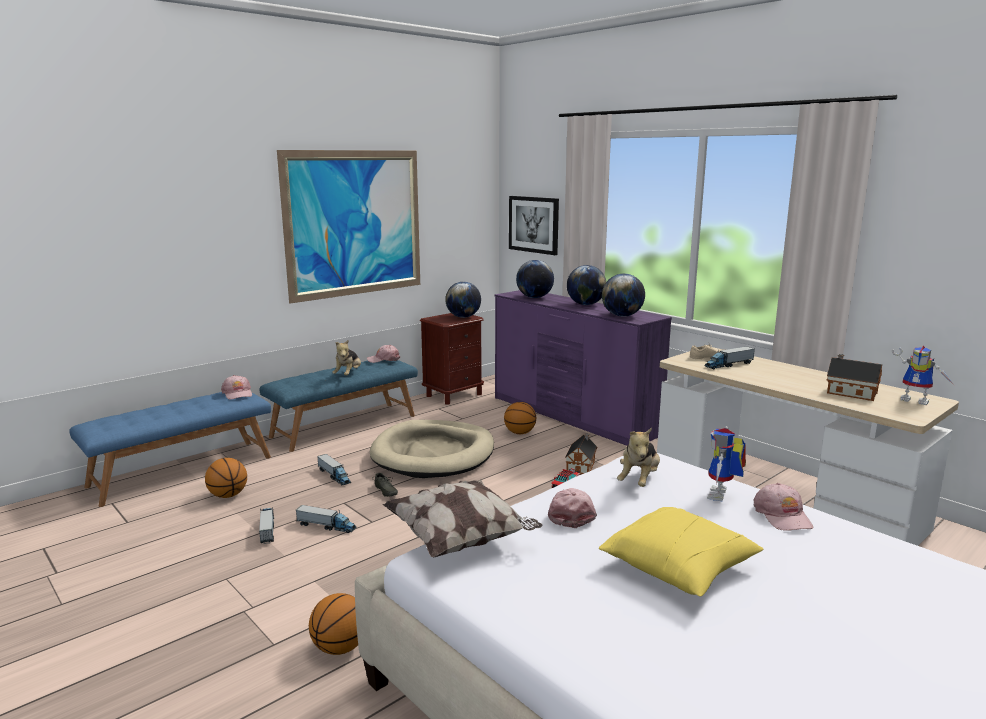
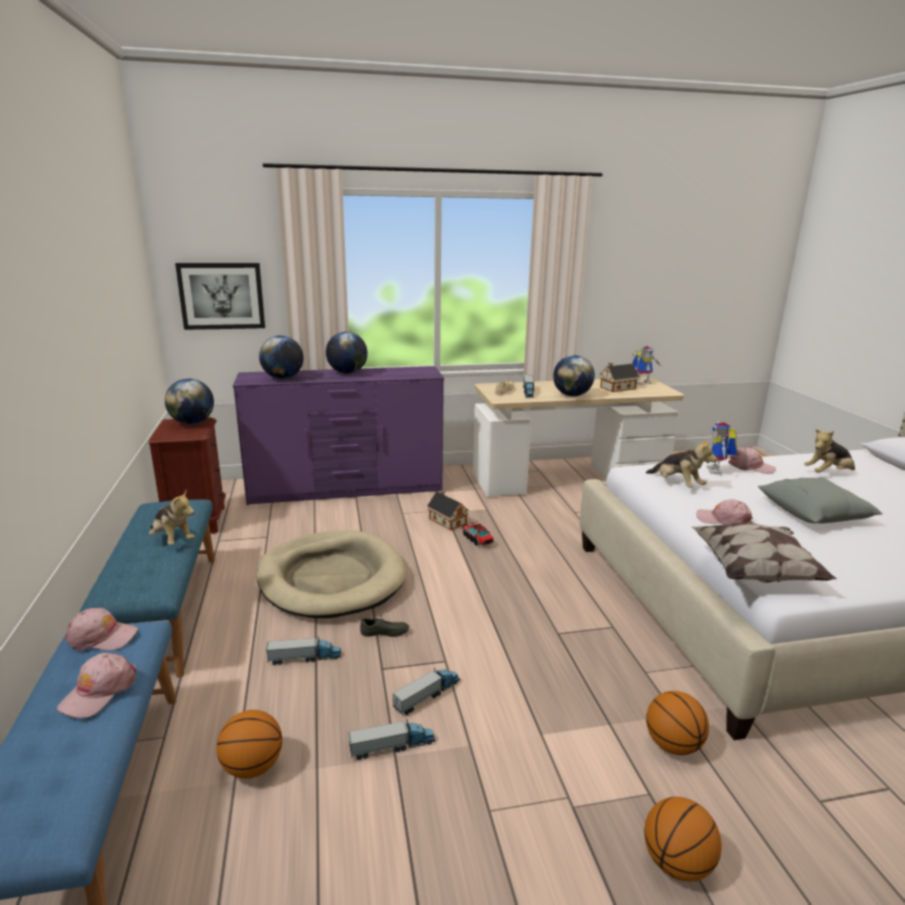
camera: 60 degrees left, 5 degrees up
(267, 529) = (392, 746): toy truck -> toy truck turned 150 degrees clockwise
(355, 223) = (87, 322): picture -> none
(384, 359) = (157, 506): pink cap -> pink cap (99, 691)
(519, 433) = (346, 522): basketball -> basketball (676, 863)
(622, 316) = (408, 374): globe -> globe (572, 395)
(679, 568) = (814, 513): yellow pillow -> grey pillow
(722, 496) = (718, 471): toy robot -> toy robot turned 45 degrees clockwise
(872, 575) = (828, 473): none -> plush toy

